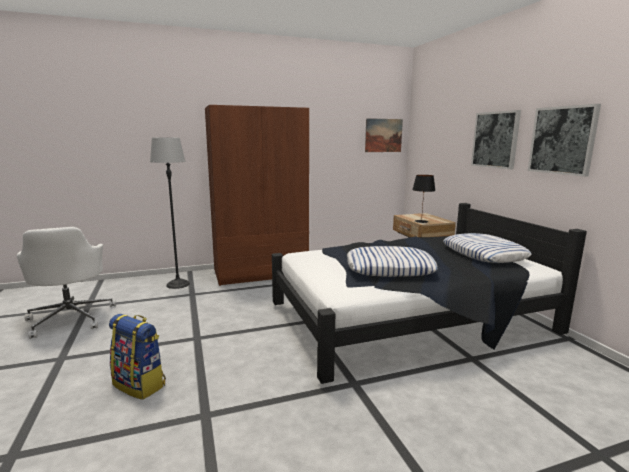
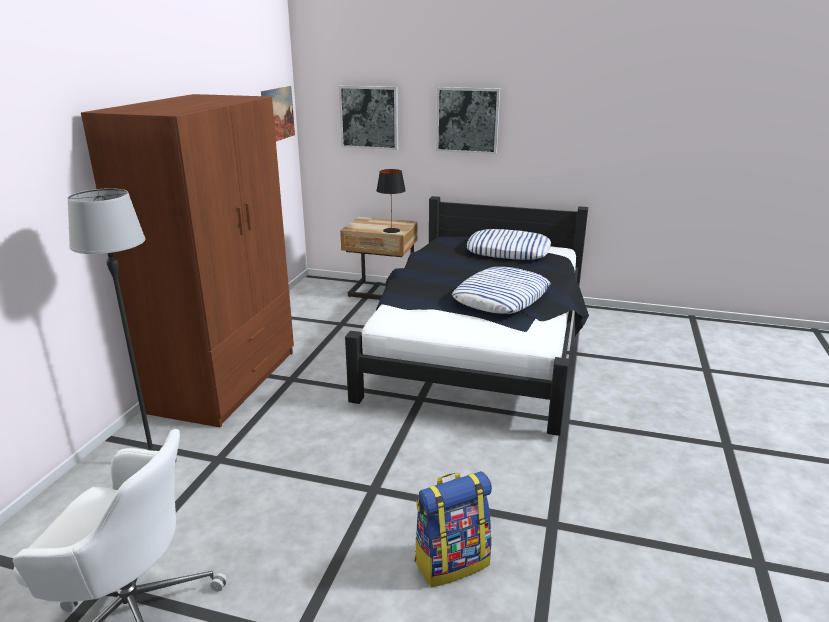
camera: 55 degrees left, 10 degrees up
(562, 140) = (554, 123): picture -> picture (369, 117)

